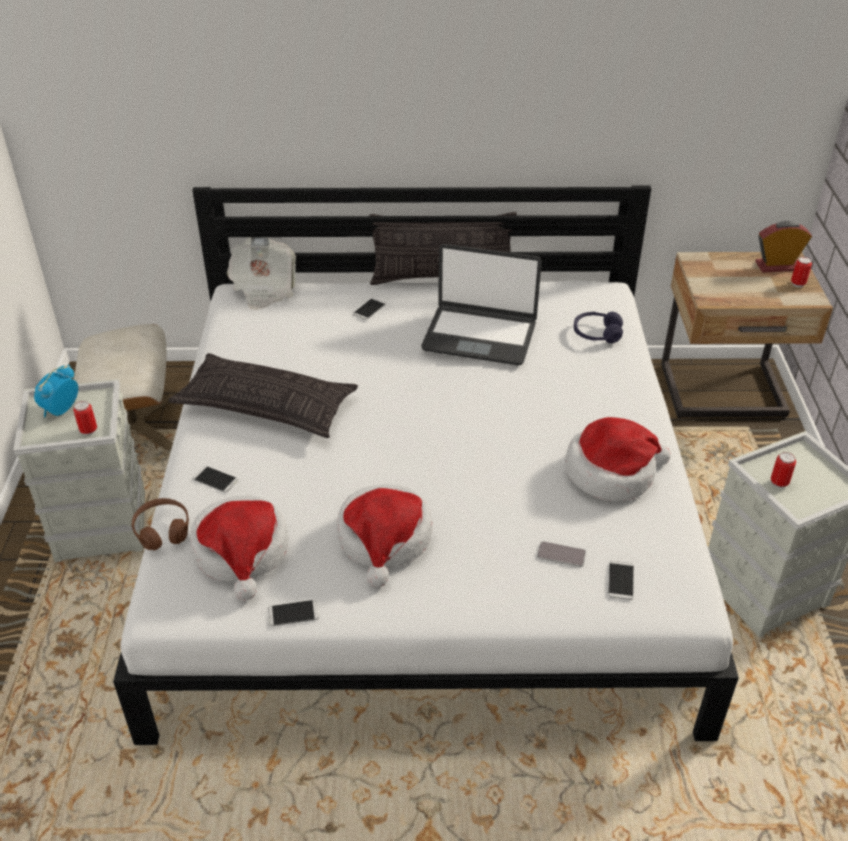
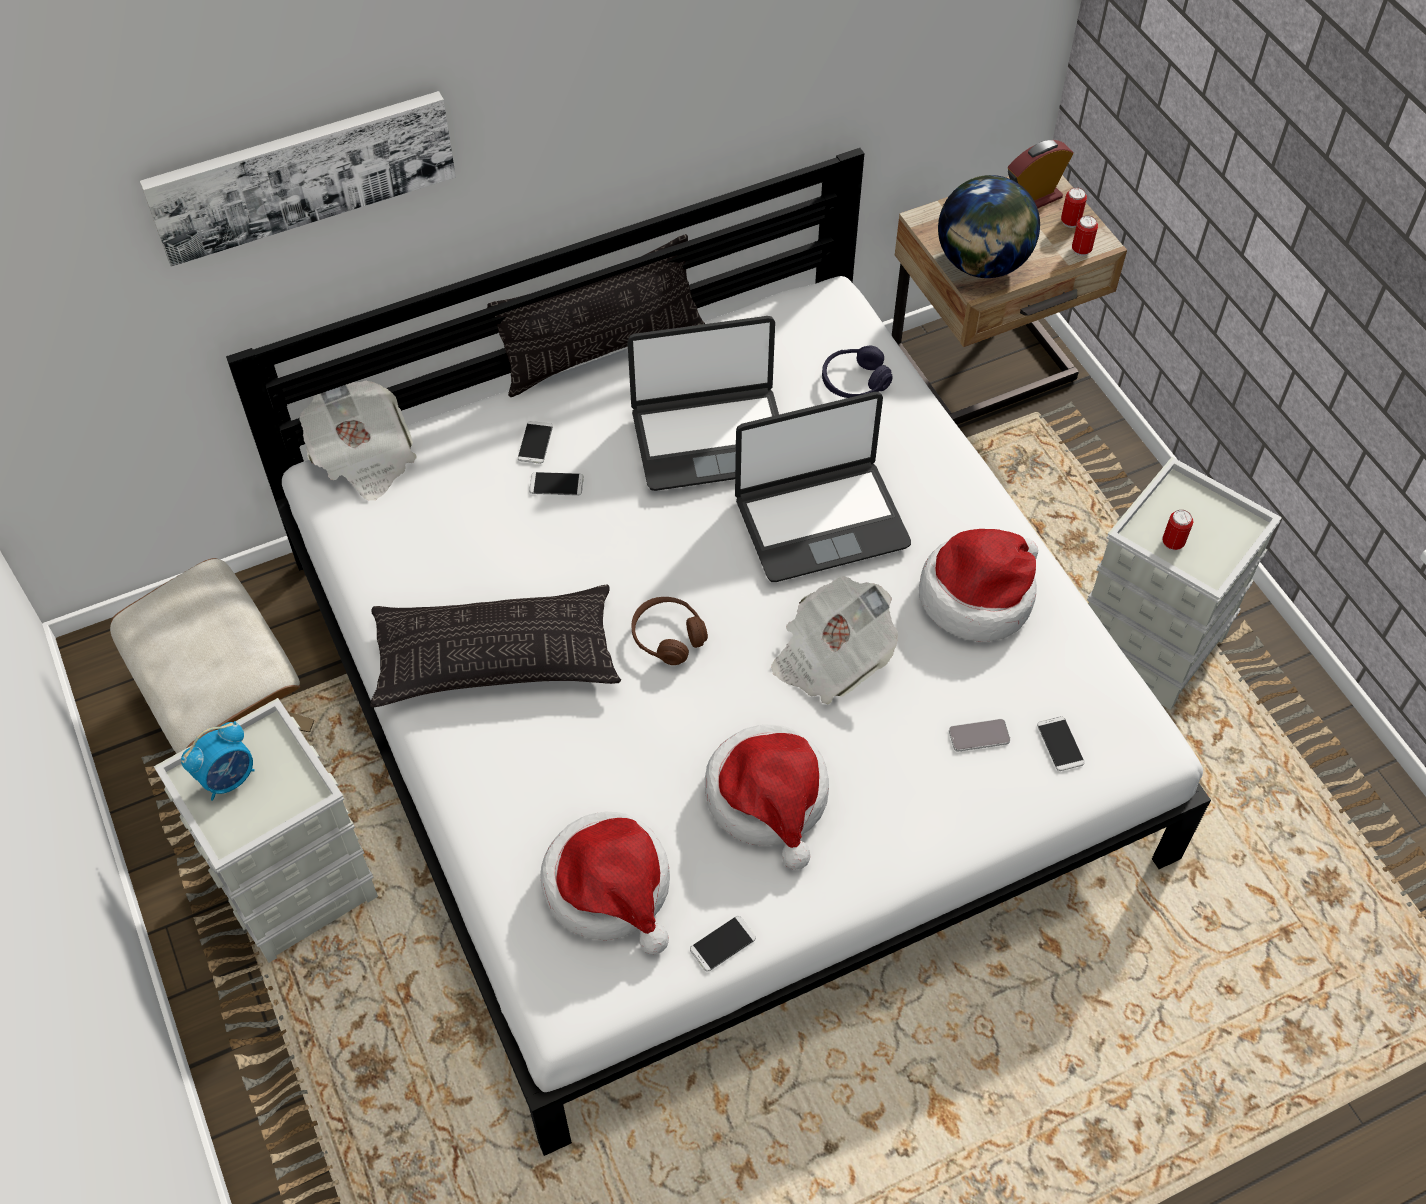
camera: 25 degrees left, 15 degrees up
(60, 410) = (228, 778): alarm clock -> alarm clock turned 135 degrees counterclockwise
(88, 430) = (293, 795): can -> can (1081, 250)
(162, 530) = (489, 899): brown headphones -> brown headphones (668, 637)
(215, 479) = (505, 797): phone -> phone (556, 484)
(260, 72) = (302, 174): none -> picture
(482, 474) = (830, 658): none -> newspaper
(525, 398) = (820, 521): none -> laptop
(719, 289) = (982, 264): none -> globe

